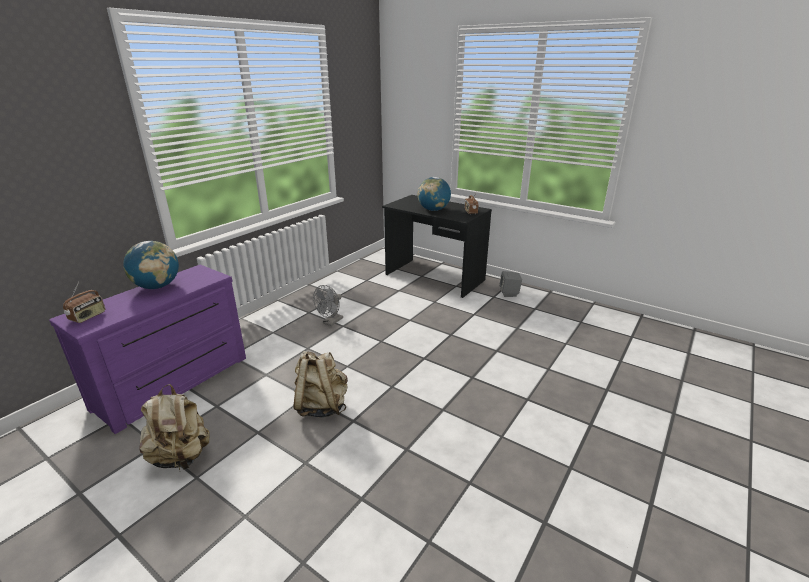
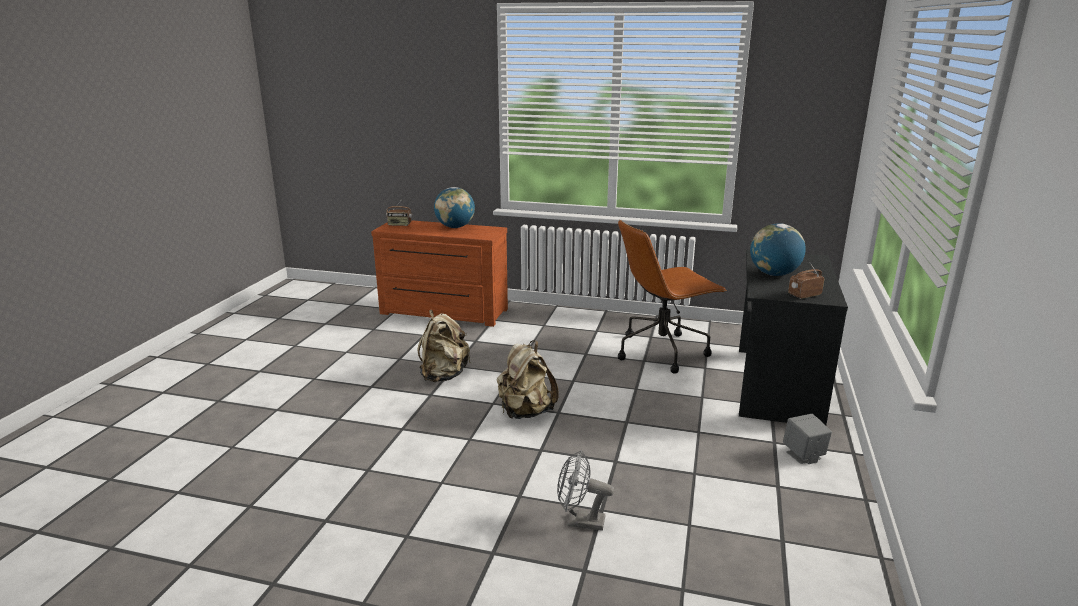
camera: 70 degrees right, 5 degrees down
(175, 383) = (443, 312): purple dresser -> brown dresser
(181, 456) = (364, 341): beige backpack -> beige backpack (525, 412)
(331, 322) = (586, 346): grey fan -> grey fan (580, 522)
(364, 297) = (662, 351): none -> brown office chair

